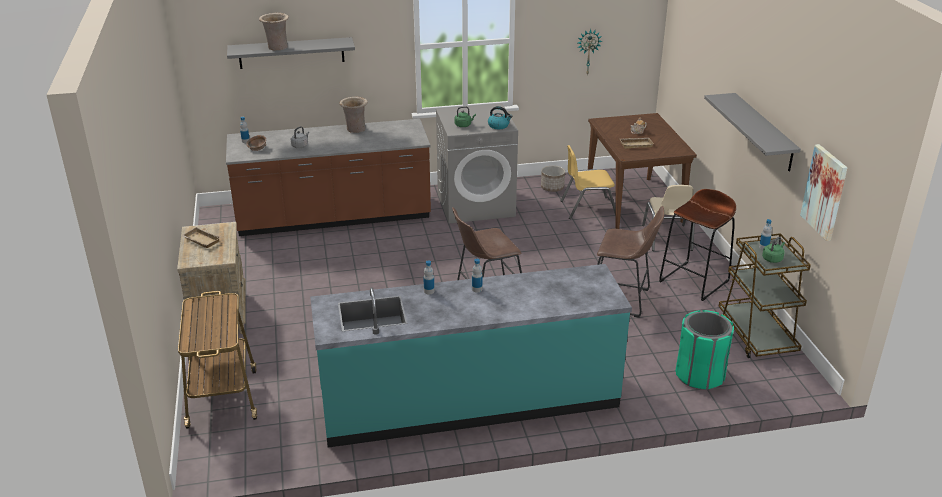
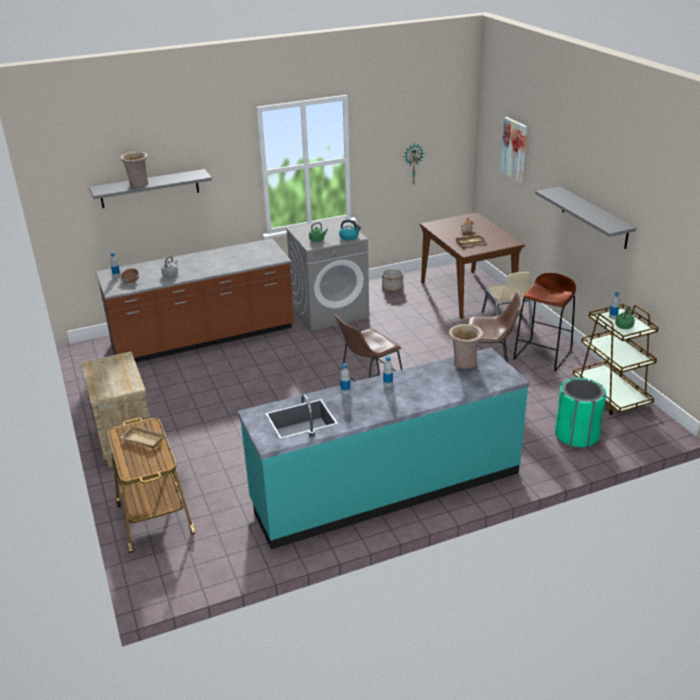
camera: 10 degrees left, 0 degrees up
(200, 240) = (103, 373): beige tray -> beige tray (142, 440)
(355, 130) = (216, 254): beige vase -> beige vase (464, 363)
(588, 208) = (430, 303): yellow chair -> none
(825, 192) = (666, 262): picture -> picture (514, 149)

